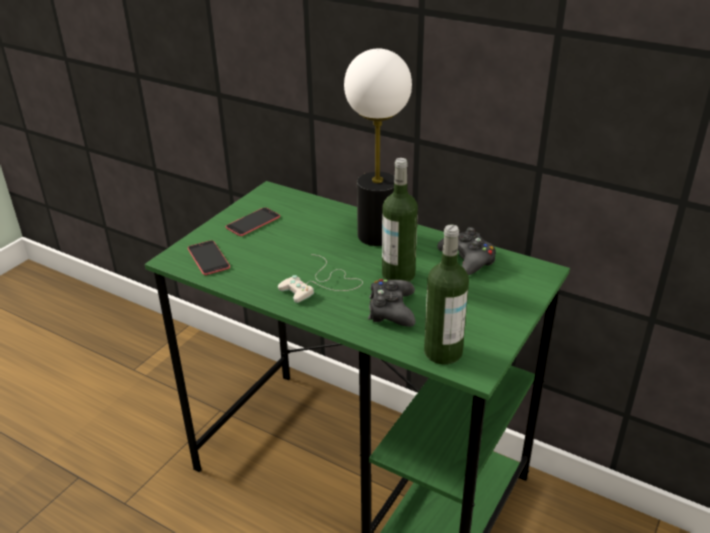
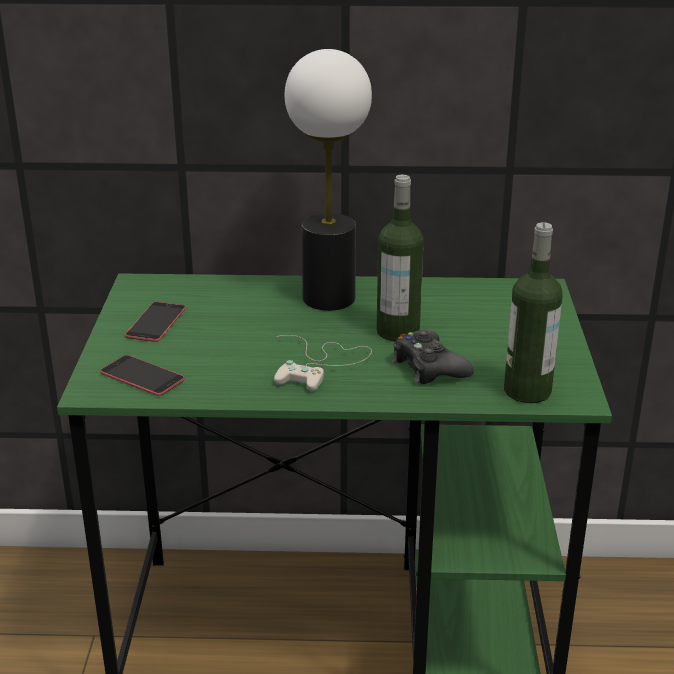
camera: 30 degrees left, 5 degrees down
(468, 259) = (455, 296): black game controller -> none

